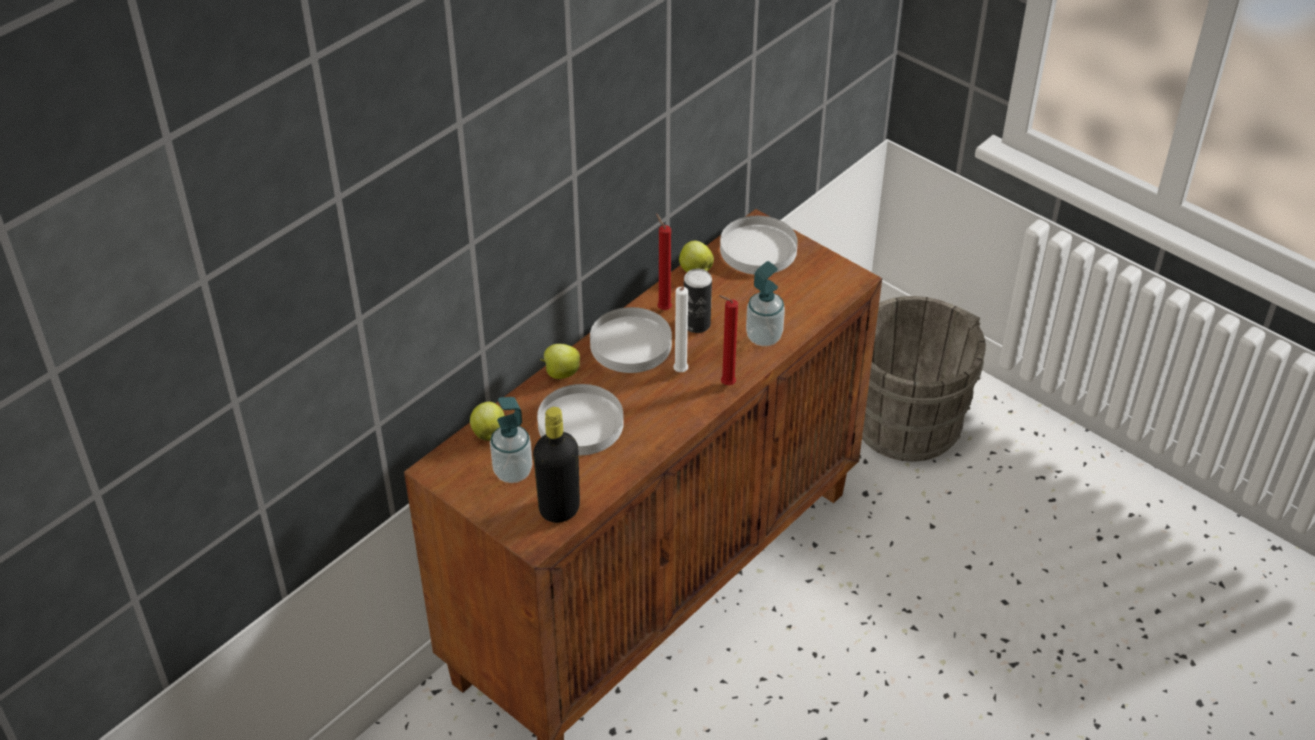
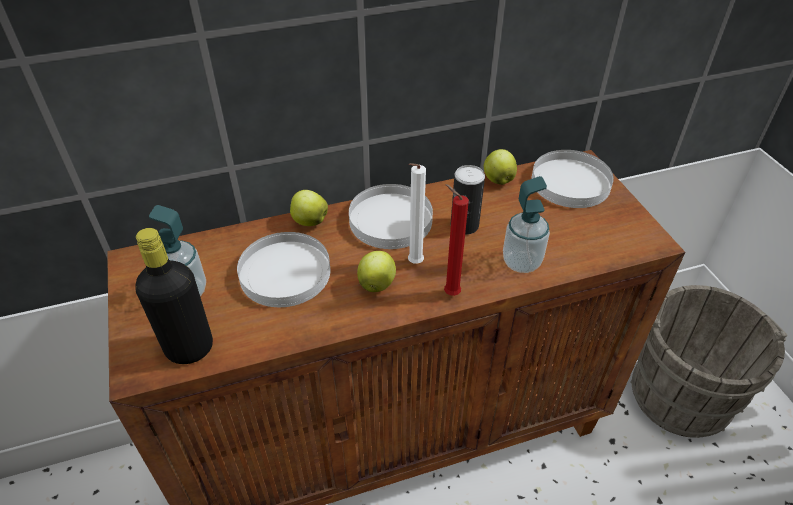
camera: 30 degrees right, 0 degrees up
(489, 433) = (203, 247): apple -> apple (377, 284)
(663, 308) = (444, 200): red candle -> none

